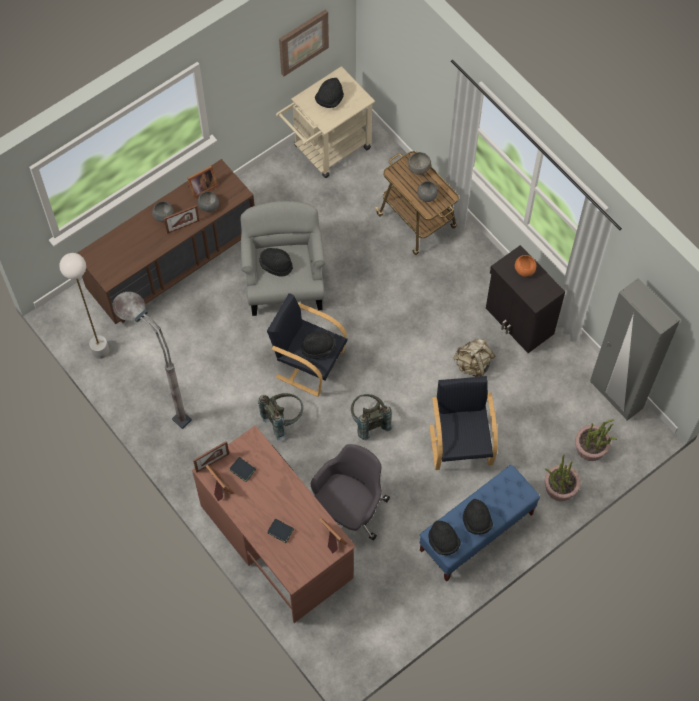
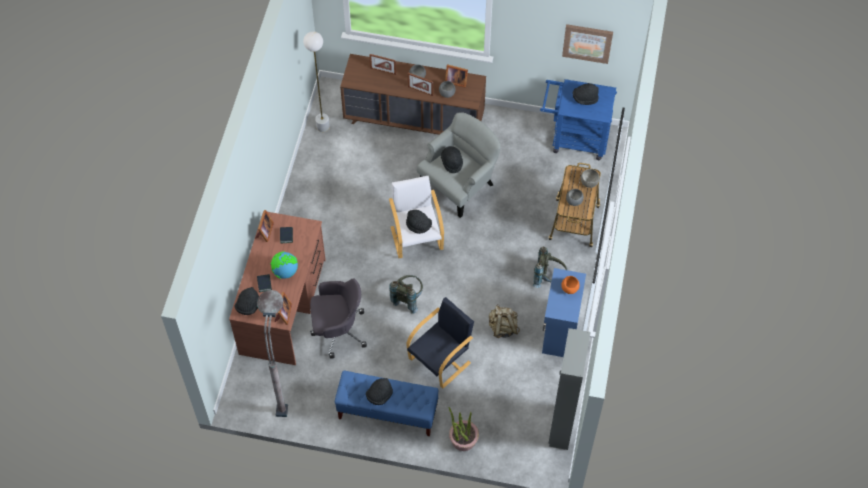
camera: 50 degrees right, 5 degrees down
(161, 401) = (319, 180): grey floor lamp -> grey floor lamp (285, 388)
(212, 462) = (277, 217): picture frame -> picture frame (383, 71)
(283, 419) = (366, 251): grey backpack -> grey backpack (549, 278)
(283, 501) = (285, 272): none -> globe
(309, 363) = (416, 237): black armchair -> white armchair
(327, 150) = (574, 139): beige cart -> blue cart
(443, 541) = (348, 386): black hat -> black hat (248, 306)
(519, 322) = (559, 332): black cabinet -> blue cabinet
(591, 447) = (509, 438): potted plant -> none

